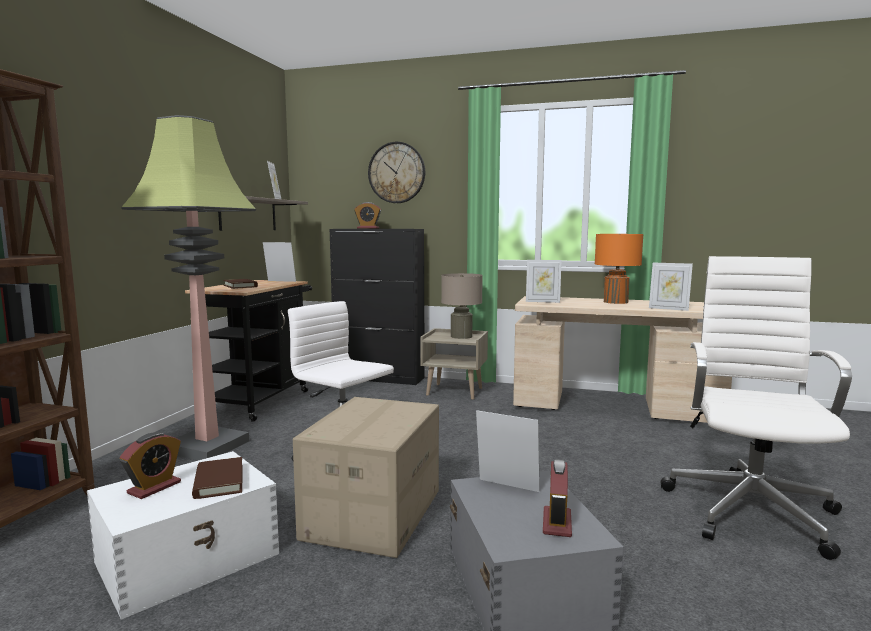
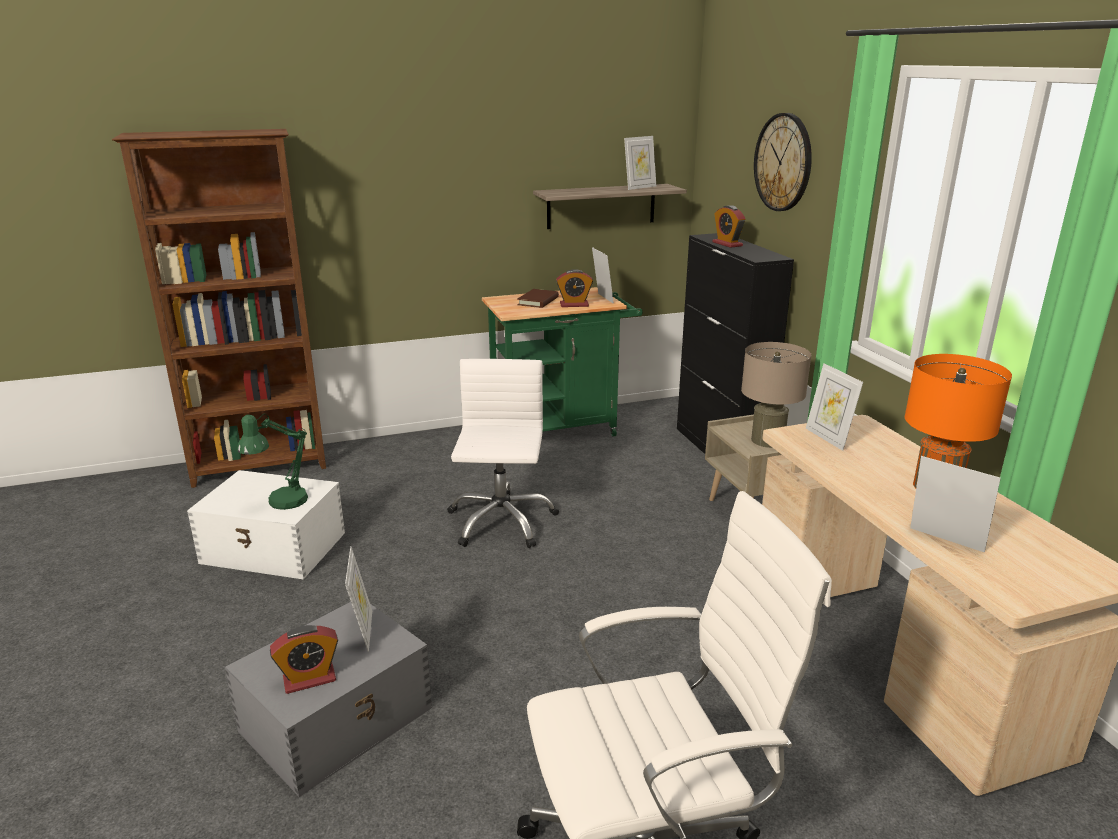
camera: 55 degrees right, 15 degrees up
(154, 487) = (256, 488): alarm clock -> alarm clock (574, 305)
(207, 447) = (437, 462): floor lamp -> none
(219, 481) = (281, 503): brown book -> green table lamp
(261, 400) = (561, 429): black cart -> green cart
(372, 514) = (394, 591): cardboard box -> none
(668, 309) = (944, 542): picture frame -> picture frame turned 135 degrees clockwise

